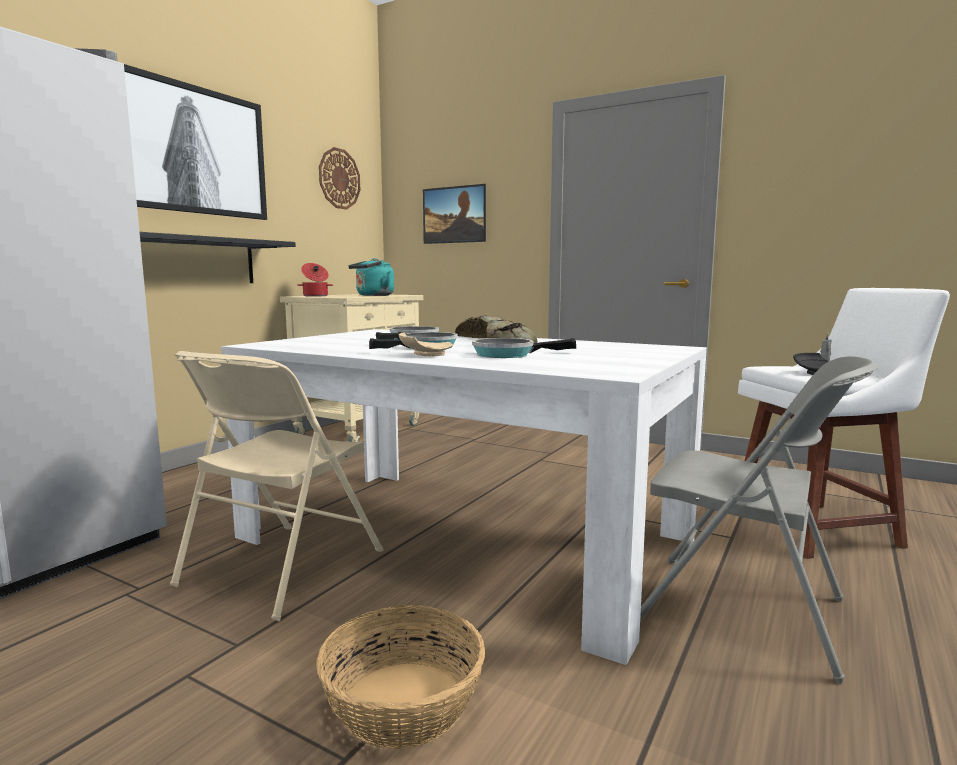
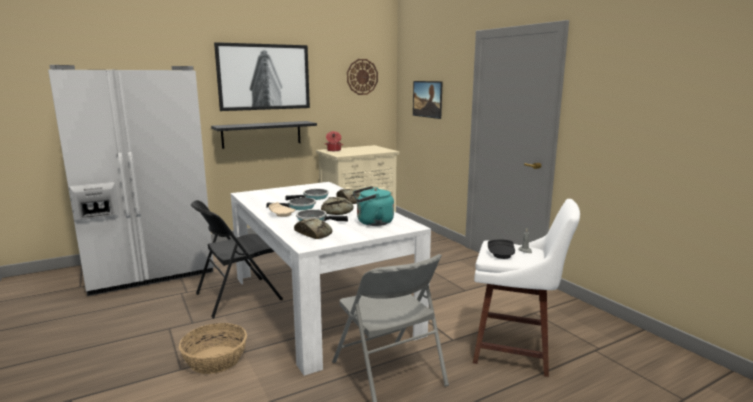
camera: 30 degrees right, 5 degrees up
(282, 567) = (238, 297): beige chair -> black chair
(373, 295) = (365, 151): turquoise kettle -> turquoise kettle (372, 222)
(568, 364) = (313, 233): none -> bread

